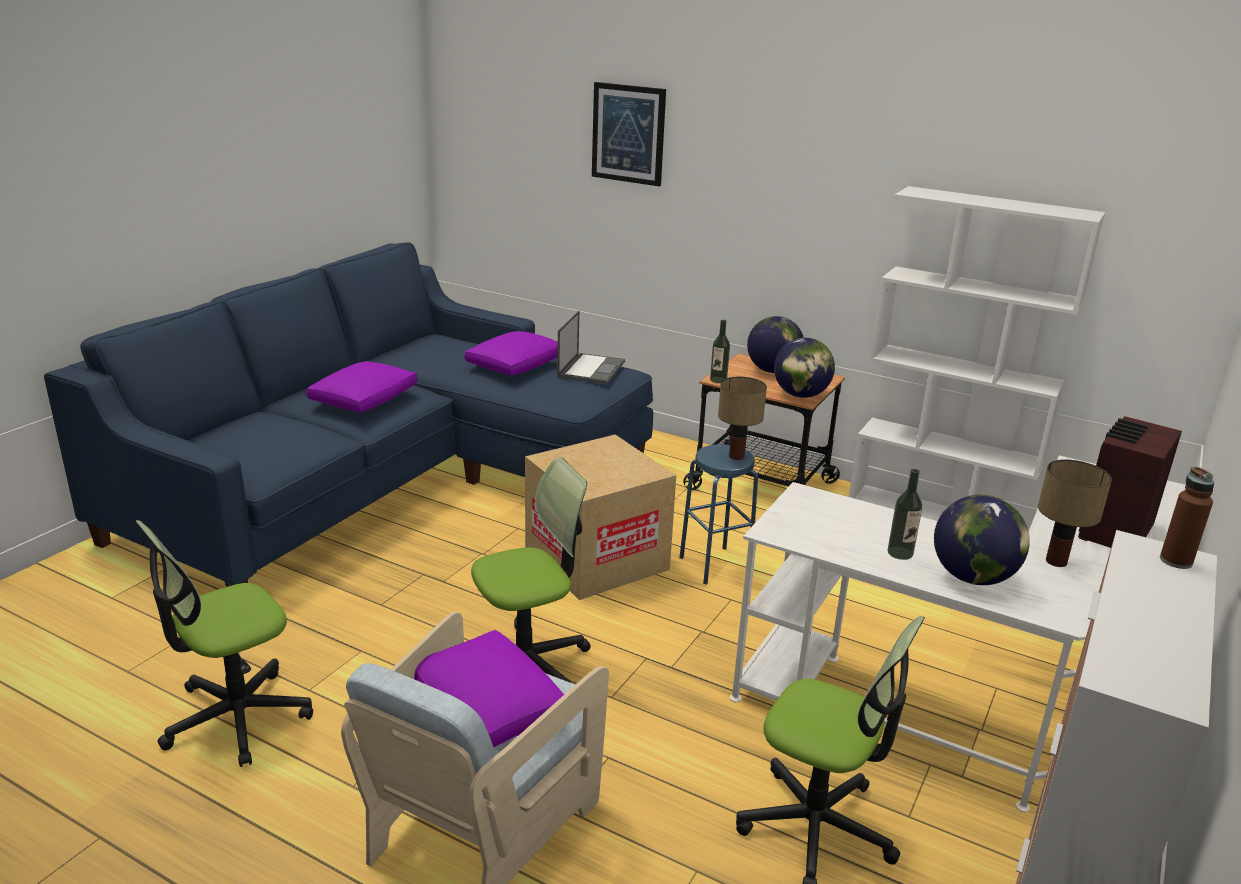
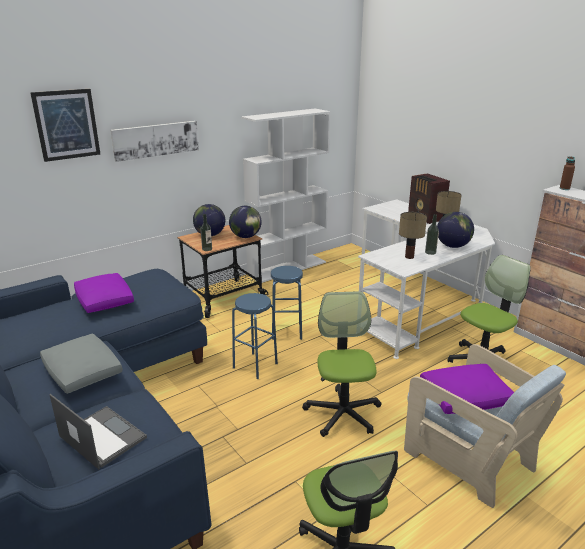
camera: 65 degrees left, 0 degrees up
(364, 399) = (82, 372): purple pillow -> grey pillow
(591, 369) = (143, 278): laptop -> laptop (102, 436)
(596, 559) = (255, 365): cardboard box -> blue stool
(736, 456) = (289, 269): table lamp -> table lamp (409, 257)
(745, 187) = (156, 140): none -> picture

